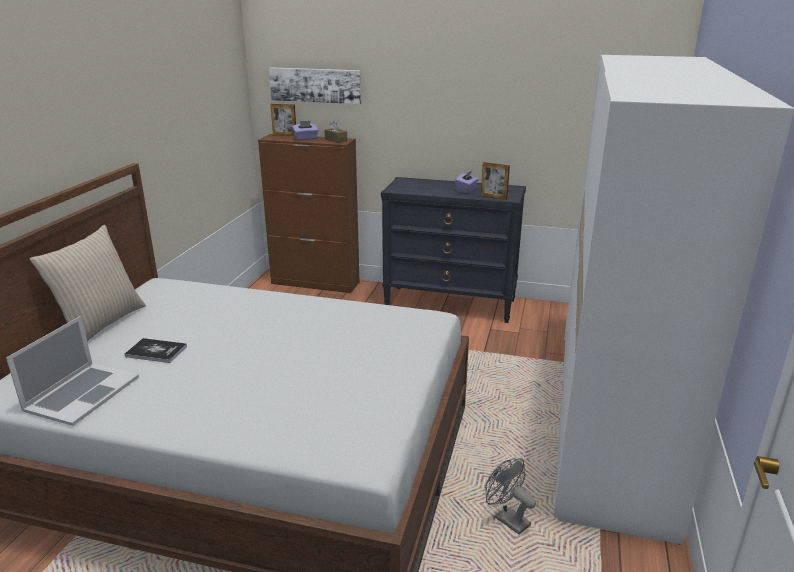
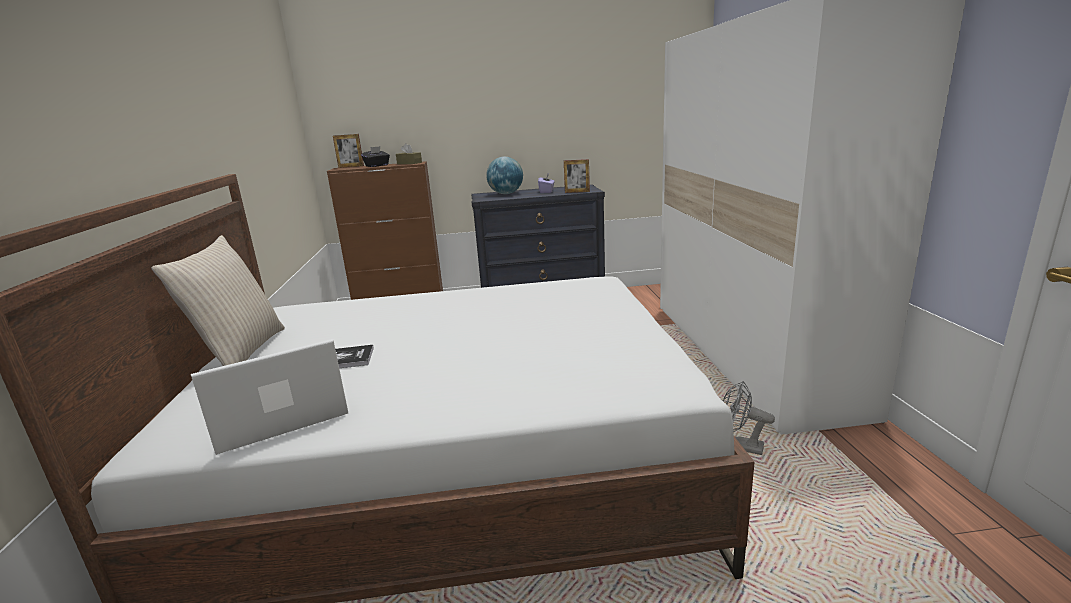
camera: 20 degrees left, 5 degrees down
(82, 393) = (280, 415): laptop -> laptop turned 120 degrees counterclockwise
(306, 139) = (377, 165): purple tissue box -> black tissue box
(315, 85) = (377, 113): picture -> none
(425, 185) = (506, 194): none -> globe

